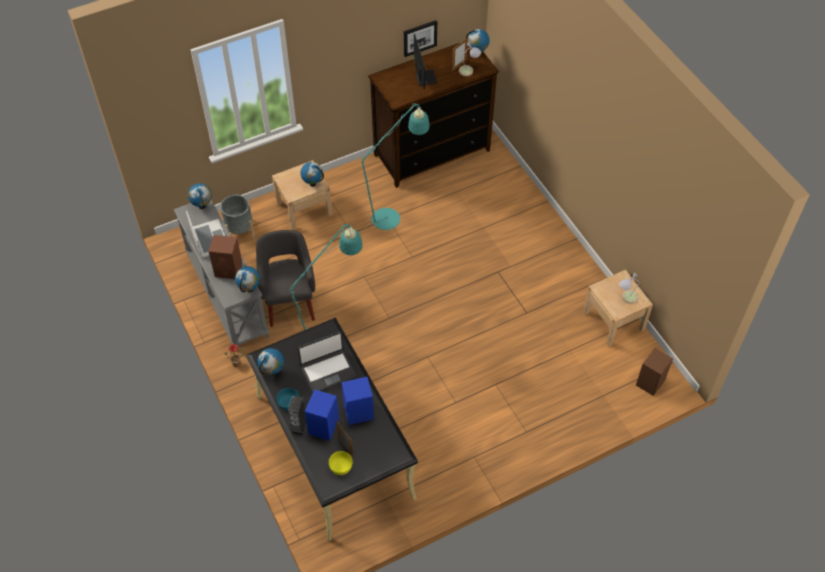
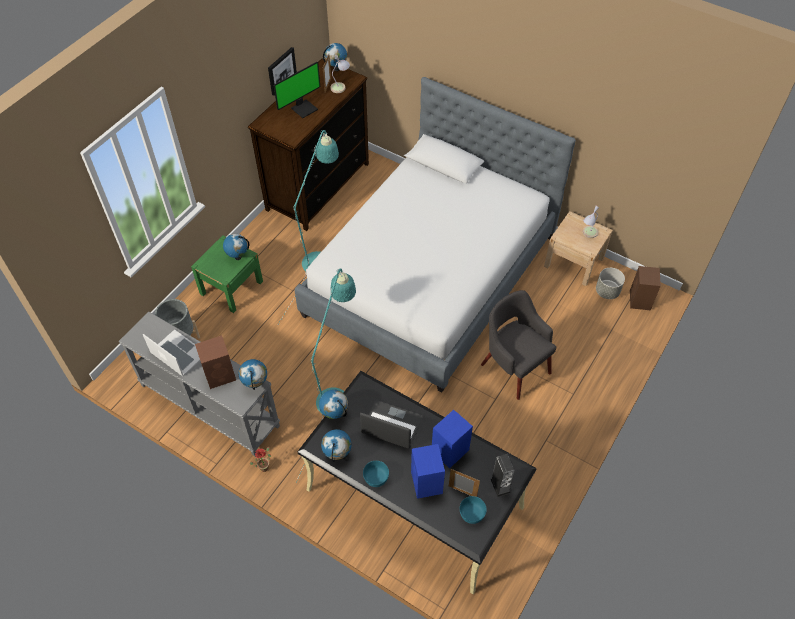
camera: 30 degrees left, 0 degrees up
(202, 206) = (148, 324): globe -> globe (335, 414)
(289, 302) = (277, 382): grey armchair -> grey armchair (514, 367)
(299, 426) = (402, 495): speaker -> speaker (500, 486)
(304, 208) = (231, 287): beige nightstand -> green nightstand
(327, 371) = (391, 426): laptop -> laptop turned 105 degrees counterclockwise
(341, 467) = (472, 514): yellow bowl -> turquoise bowl
(424, 78) = (303, 108): monitor -> monitor turned 90 degrees clockwise
(476, 273) = (431, 275): none -> bed
(625, 360) = (607, 291): none -> grey planter

